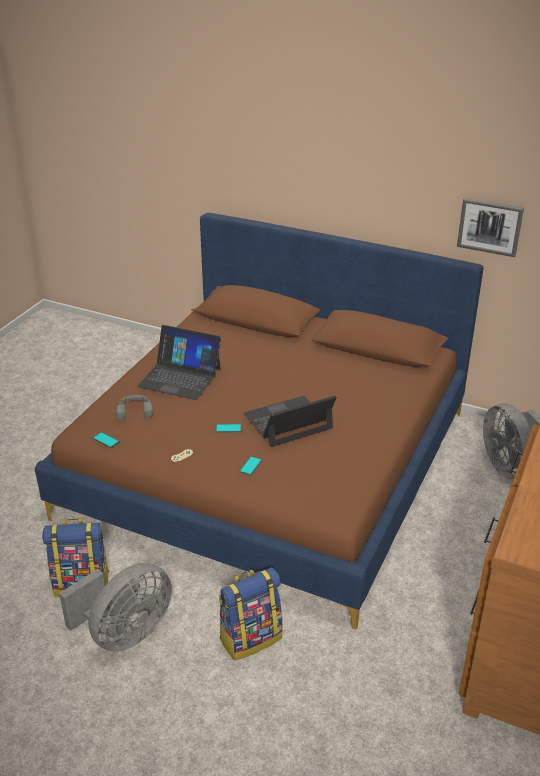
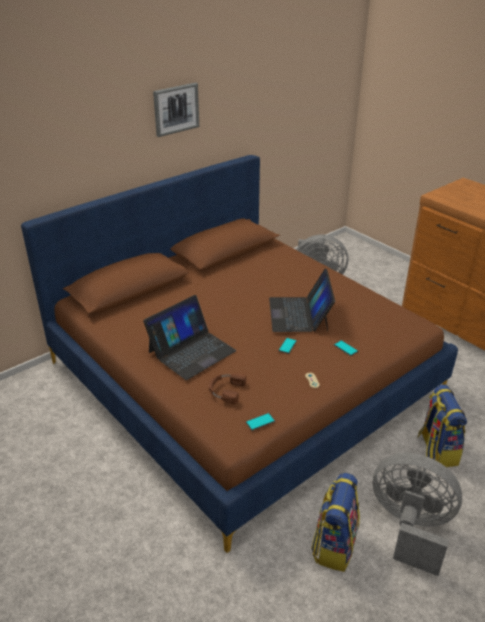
camera: 65 degrees left, 0 degrees up
(125, 633) = (410, 527): grey fan -> grey fan turned 45 degrees counterclockwise
(134, 409) = (225, 390): grey headphones -> brown headphones
(490, 226) = (248, 123): picture -> picture (176, 109)

